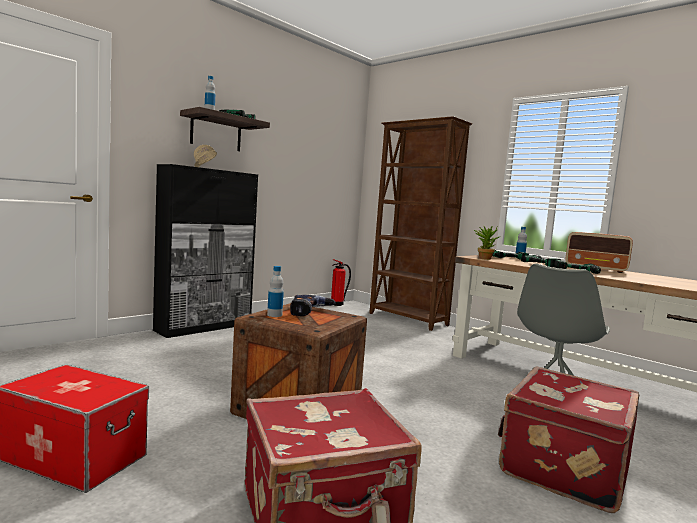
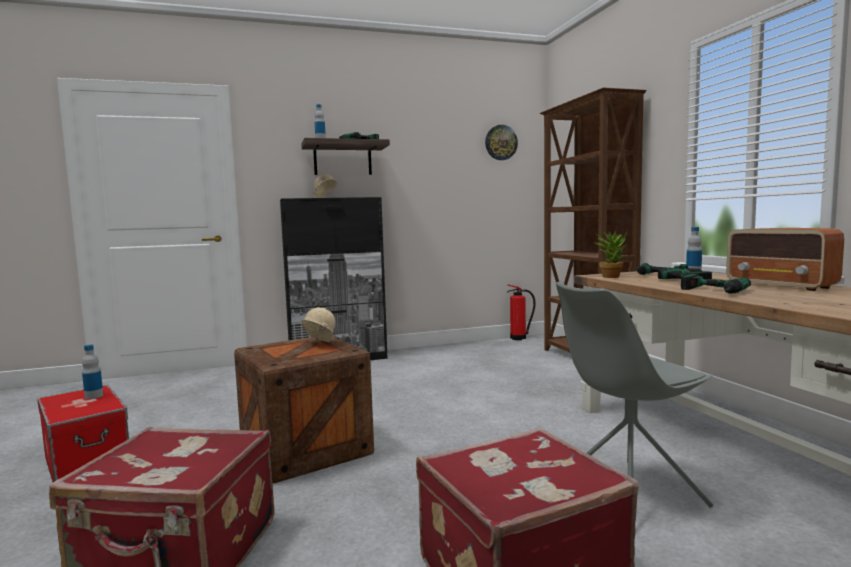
camera: 30 degrees right, 0 degrees up
(274, 315) = (274, 347): bottle -> bottle (94, 396)
(311, 312) = (318, 345): power drill -> beige hard hat
(336, 139) = (501, 142): none -> wall clock

